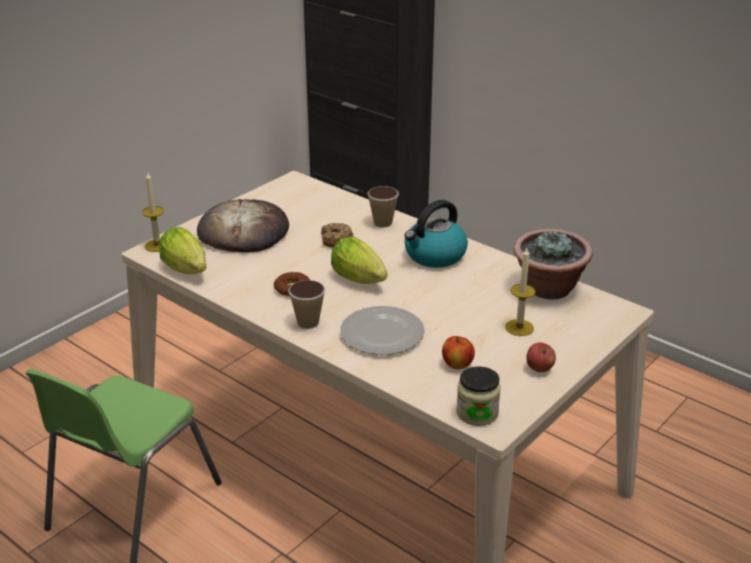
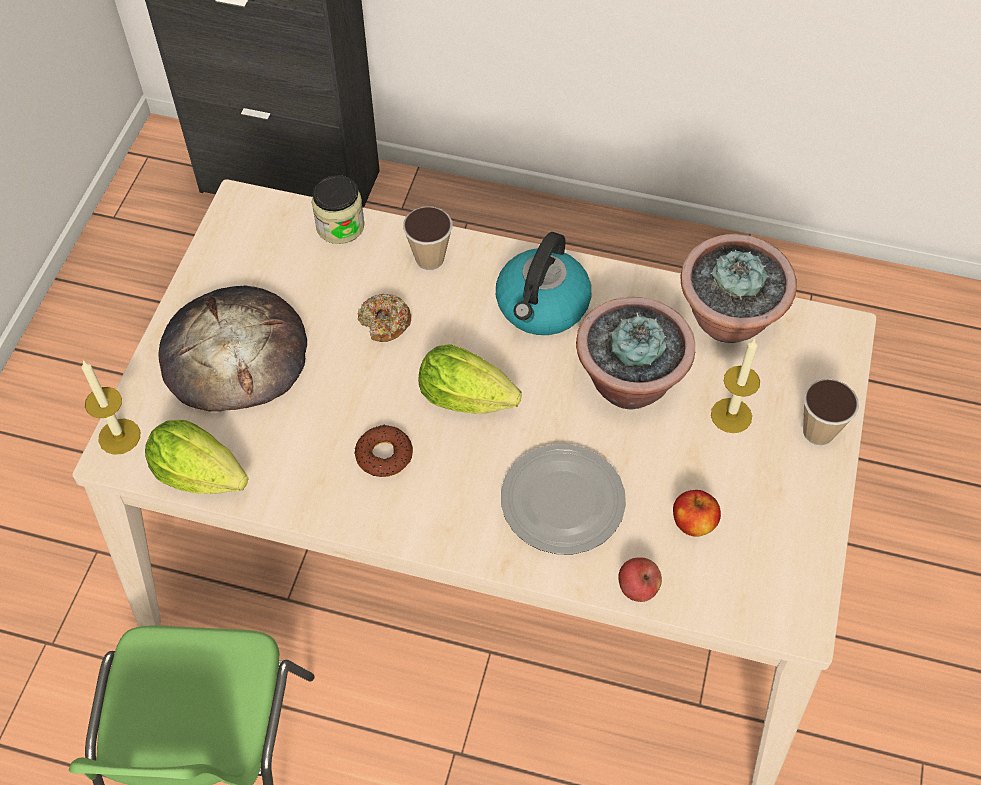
camera: 25 degrees left, 25 degrees up
(308, 322) = (449, 520): cup -> cup (818, 432)
(463, 298) = (628, 383): none -> potted plant
(477, 413) = (766, 606): jar -> jar (340, 226)
(539, 369) = (797, 488): apple -> apple (637, 588)

